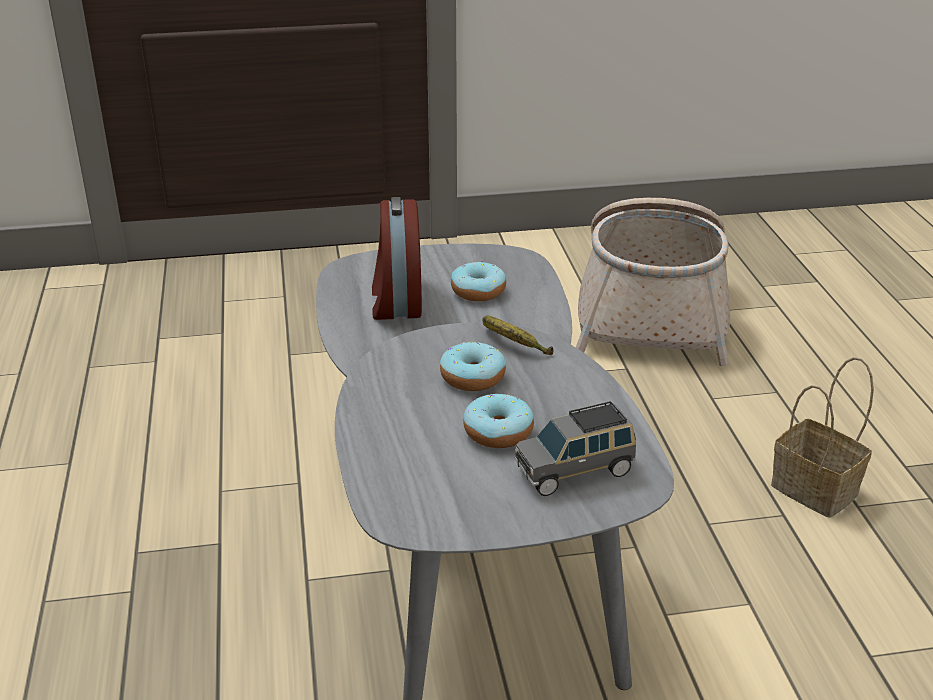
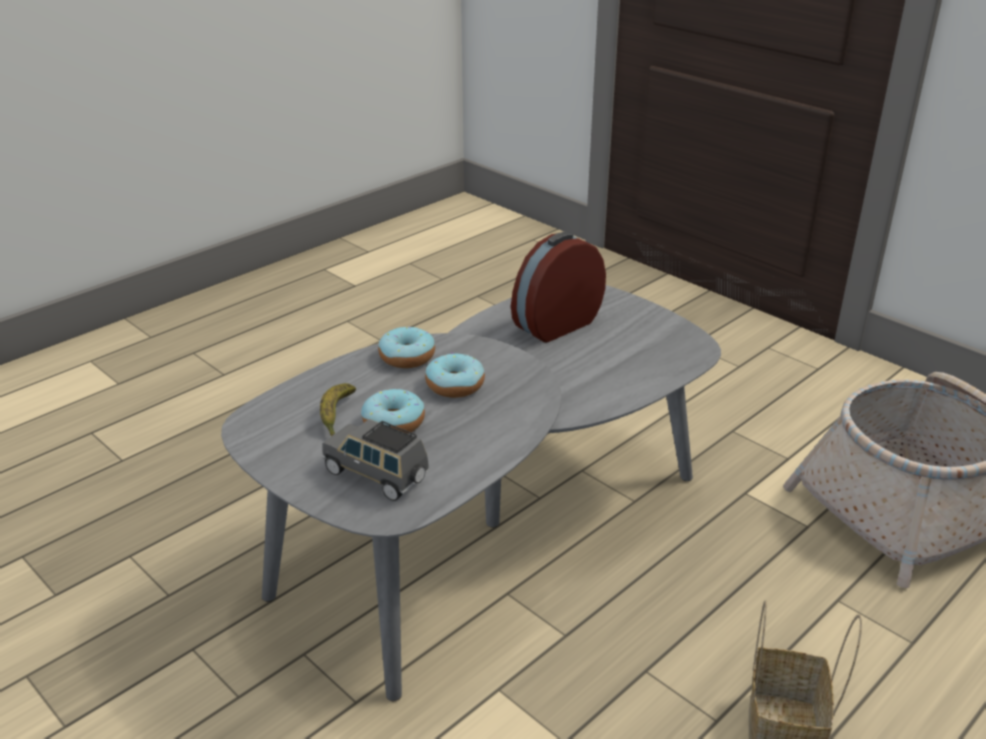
camera: 55 degrees right, 0 degrees up
(478, 291) = (617, 351): donut -> donut (407, 357)
(512, 344) = (522, 385): banana -> banana (337, 418)

